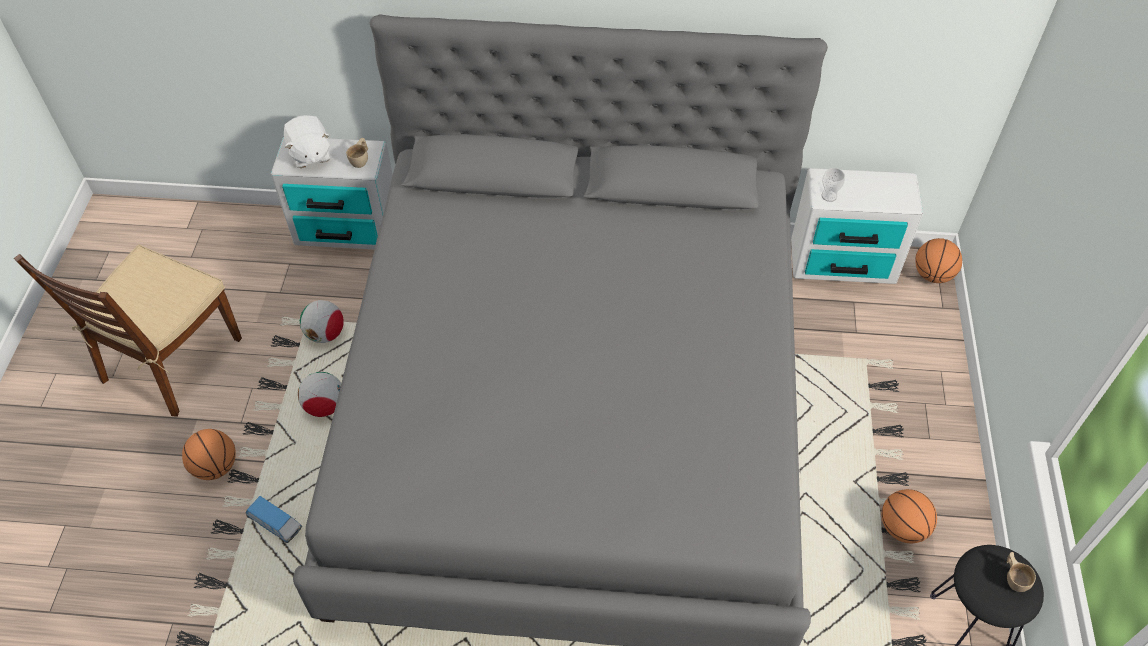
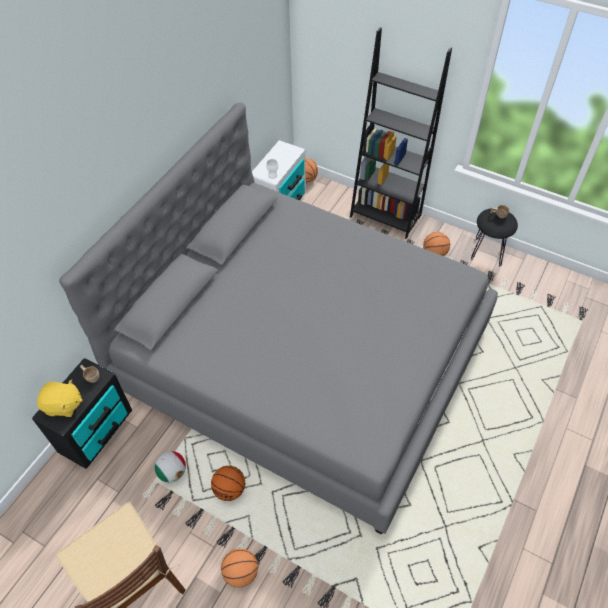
camera: 65 degrees left, 0 degrees up
(275, 523) = (302, 544): toy car -> none
(310, 154) = (63, 405): white plush toy -> yellow plush toy
(325, 406) = (230, 489): football -> basketball
(349, 235) = (98, 433): white nightstand -> black nightstand
(937, 419) = (385, 215): none -> black bookcase

